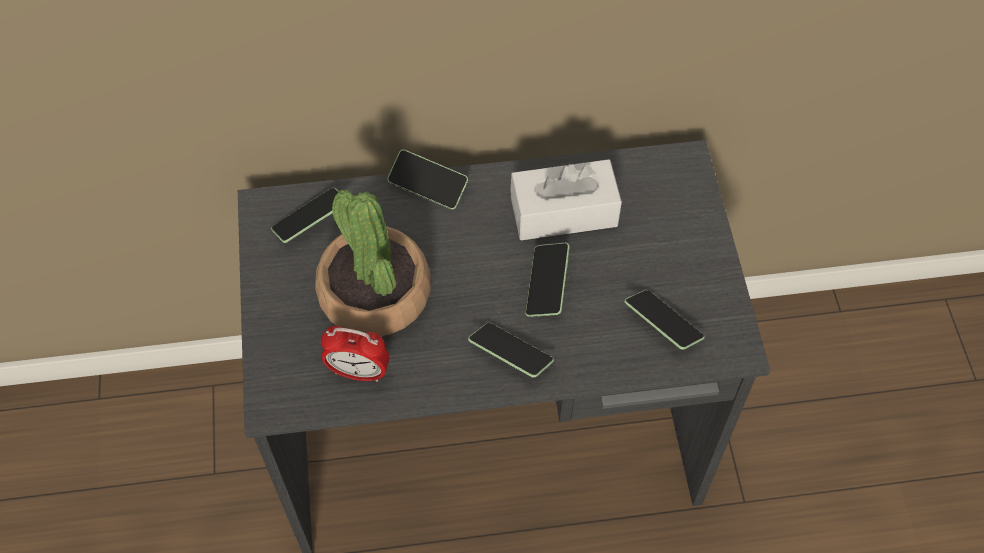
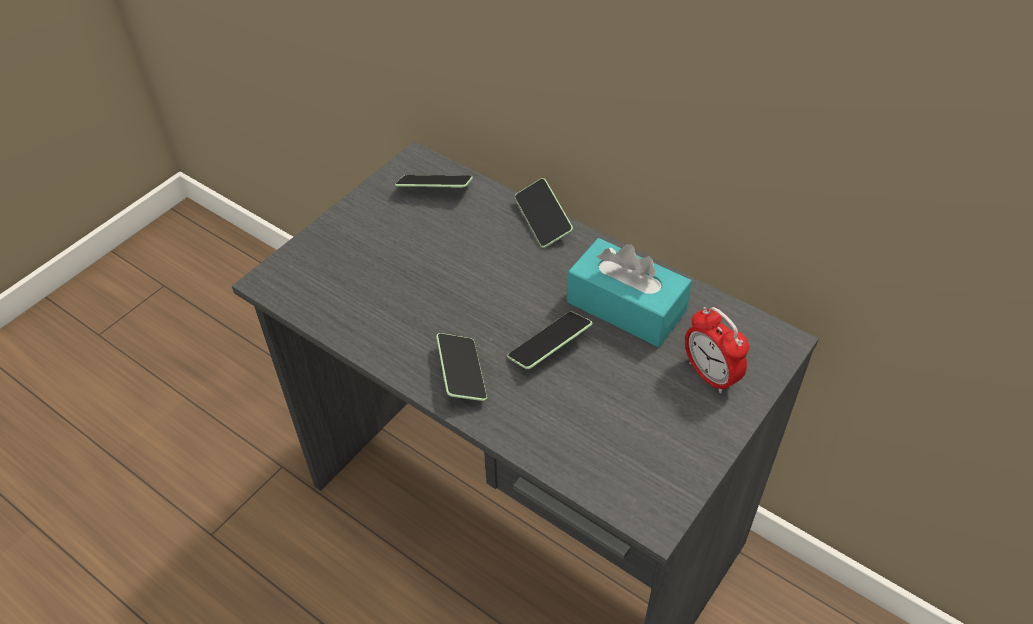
camera: 45 degrees right, 10 degrees down
(358, 372) = (345, 303): alarm clock -> alarm clock (710, 375)
(374, 294) = (418, 262): potted plant -> none
(563, 212) = (626, 307): white tissue box -> turquoise tissue box
(662, 325) = (610, 447): phone -> none

